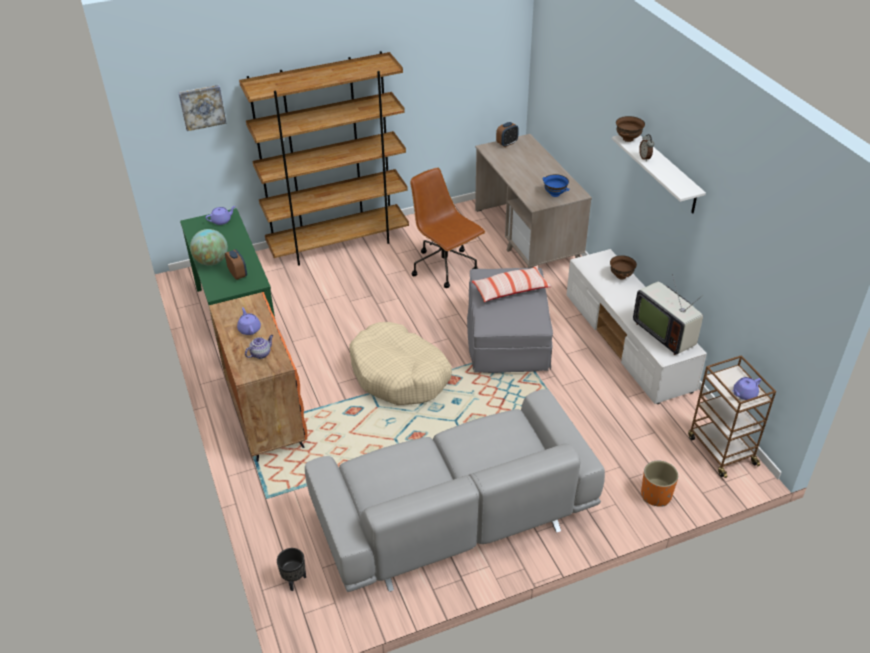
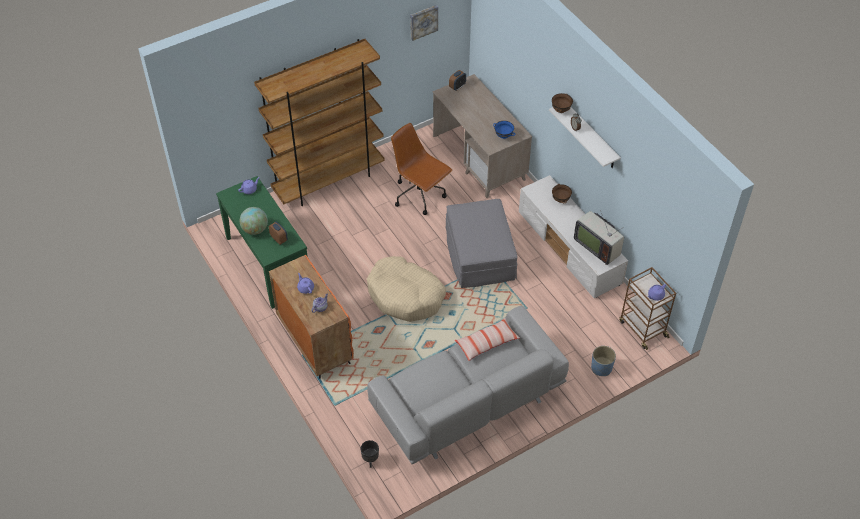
camera: 10 degrees left, 10 degrees up
(202, 107) = (226, 105): picture -> picture (423, 21)
(510, 290) = (481, 223): pillow -> pillow (487, 343)
(656, 495) = (601, 368): orange planter -> blue planter

